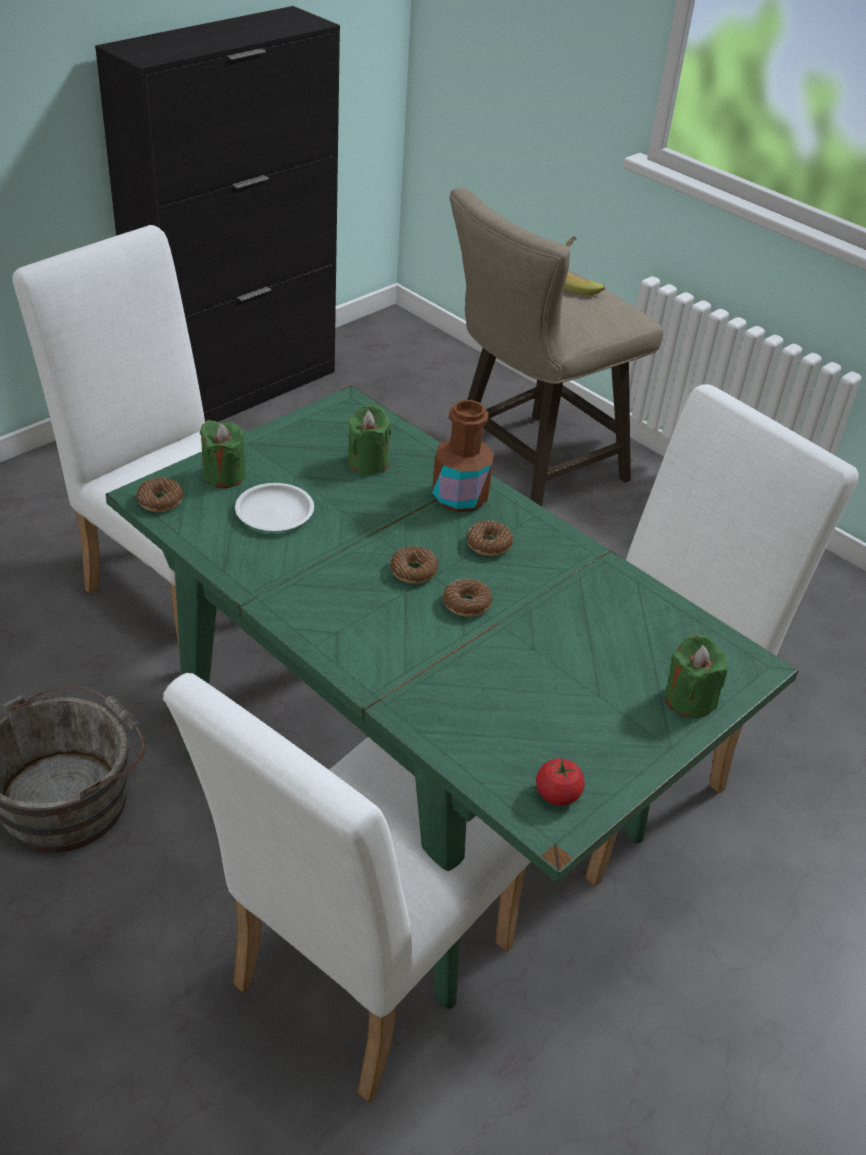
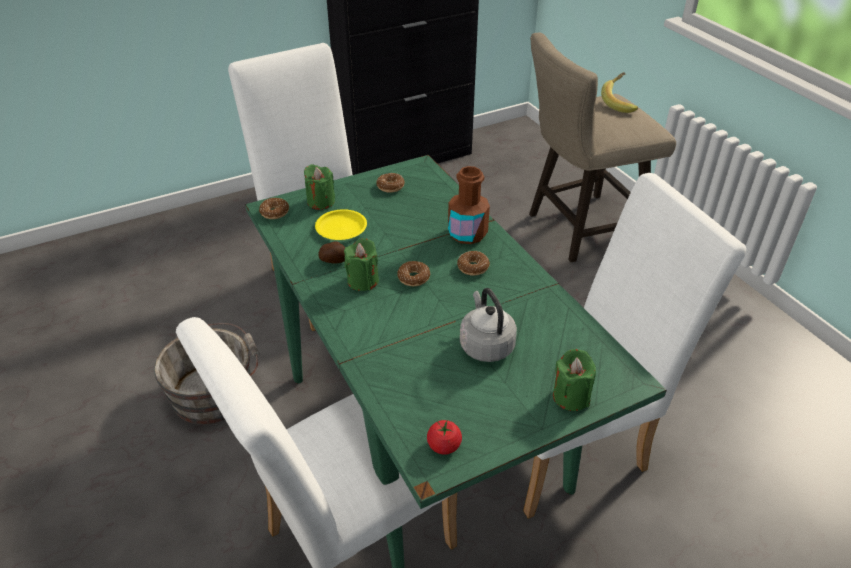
camera: 20 degrees right, 0 degrees up
(274, 512) = (341, 228): white plate -> yellow plate
(287, 562) = (334, 261): none -> potato
(368, 462) = (416, 204): green candle -> green candle (363, 281)
(466, 604) = (439, 304): donut -> donut (390, 186)
(552, 650) = (485, 345): none -> grey kettle

